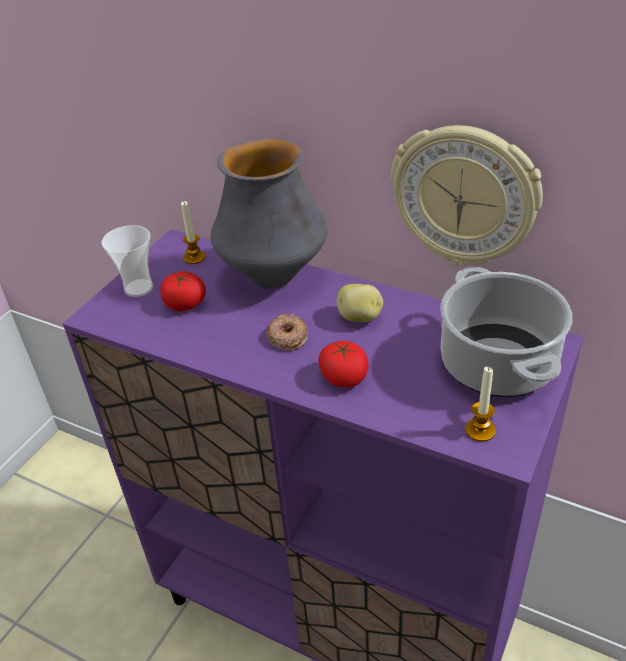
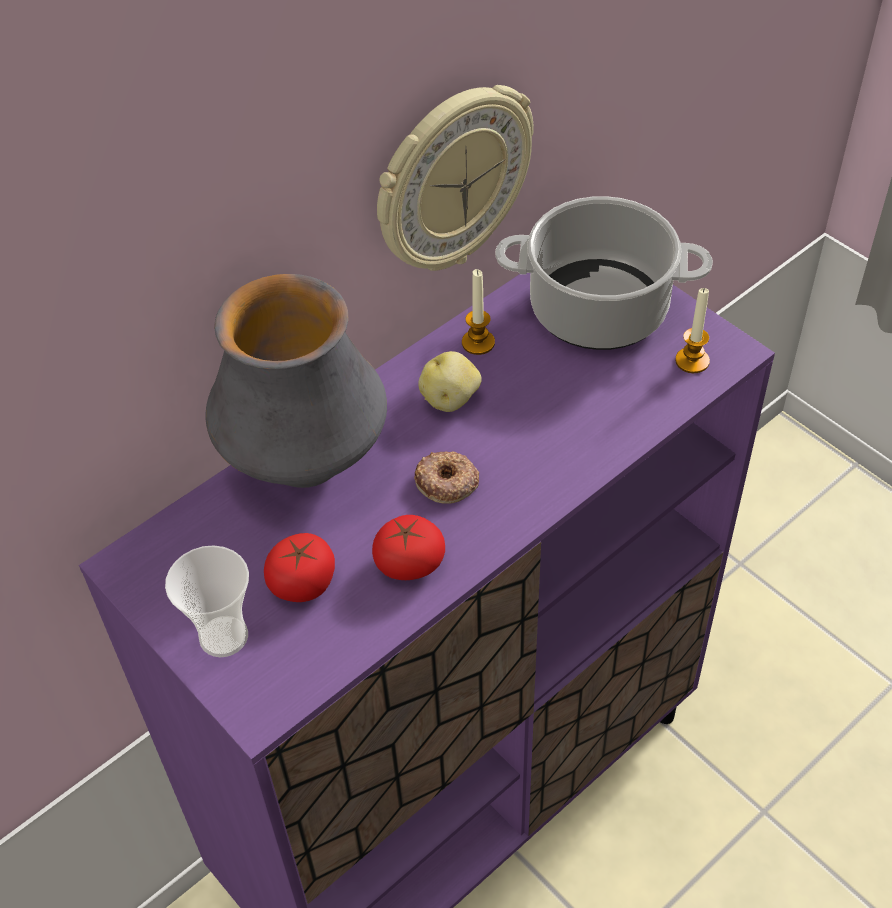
camera: 70 degrees left, 10 degrees up
(194, 257) = (189, 547): candle -> candle (478, 343)
(344, 377) = (553, 447): tomato -> tomato (409, 562)

